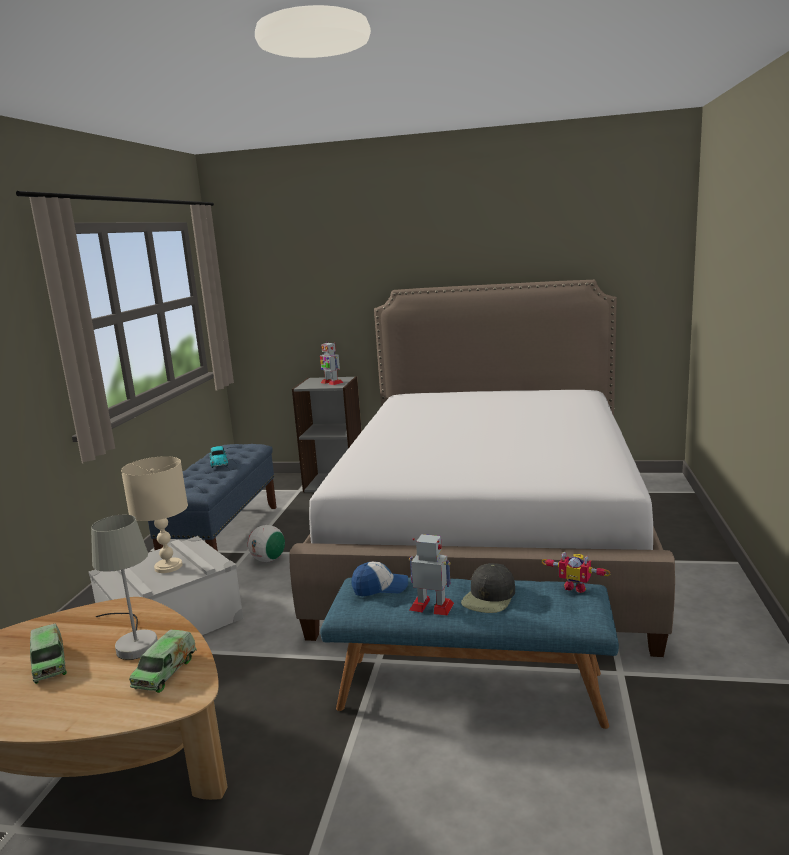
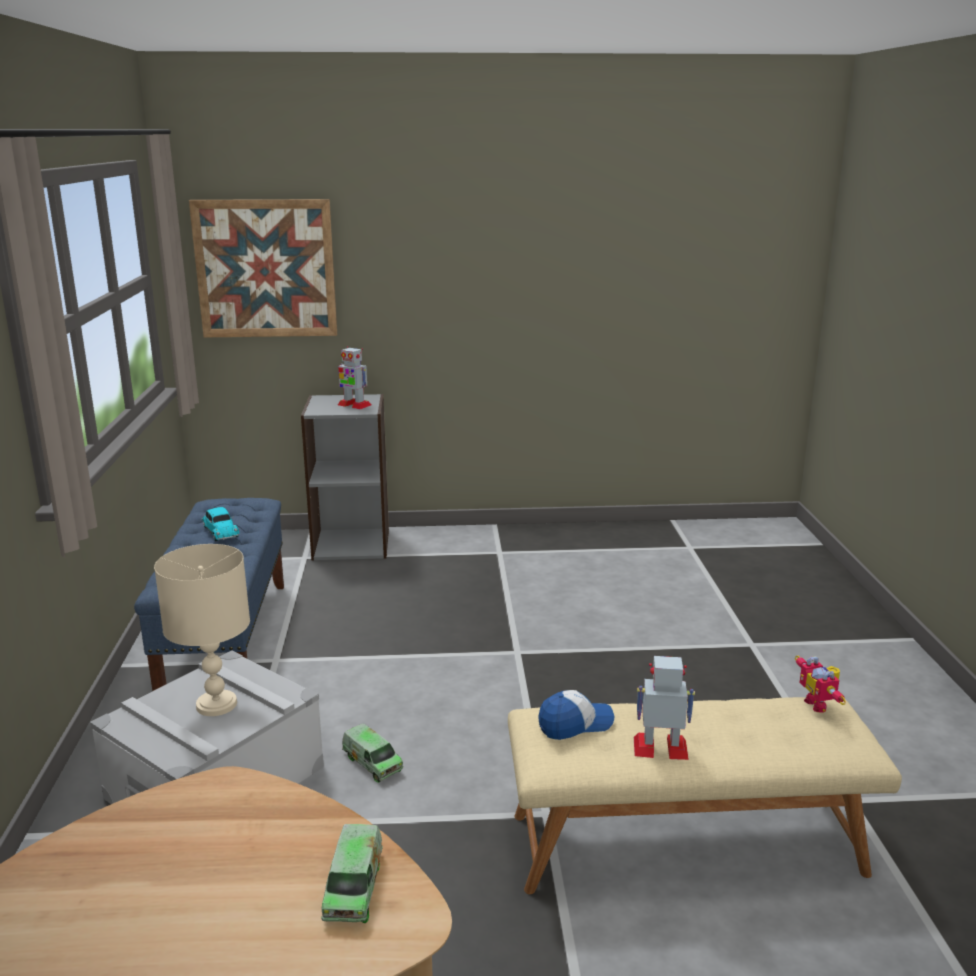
camera: 15 degrees left, 5 degrees up
(49, 664) = (160, 894): toy truck -> toy truck (372, 763)
(134, 642) = (273, 843): grey table lamp -> none
(268, 560) = (314, 671): football -> none
(277, 291) = (265, 269): none -> picture
(471, 689) = (685, 842): blue bench -> beige bench
(489, 539) = (605, 623): bed -> none
(489, 597) = (725, 728): black cap -> none
(576, 587) = (820, 704): toy robot -> toy robot turned 60 degrees clockwise

